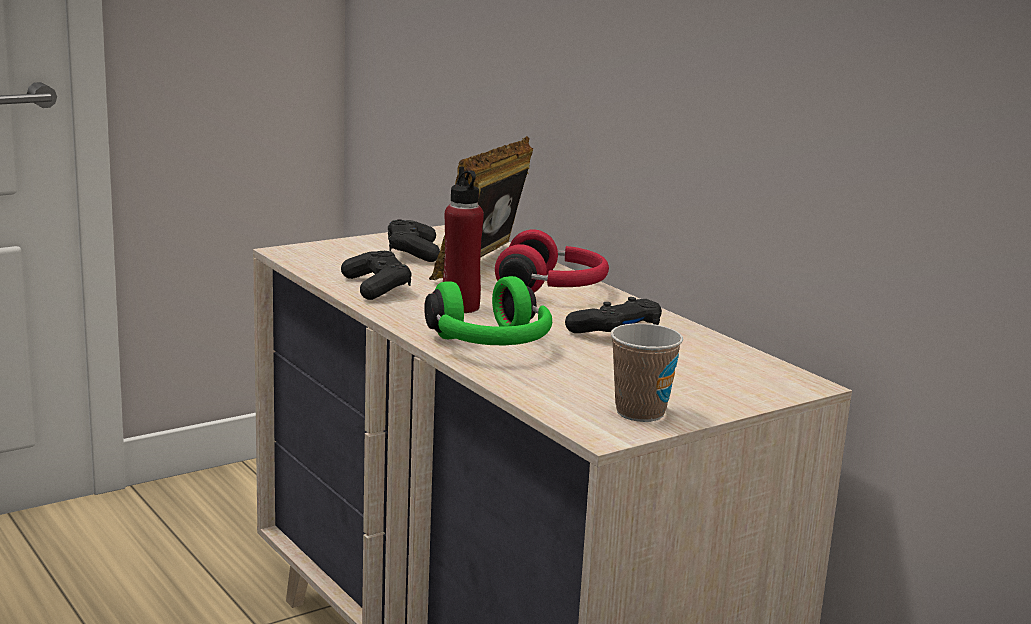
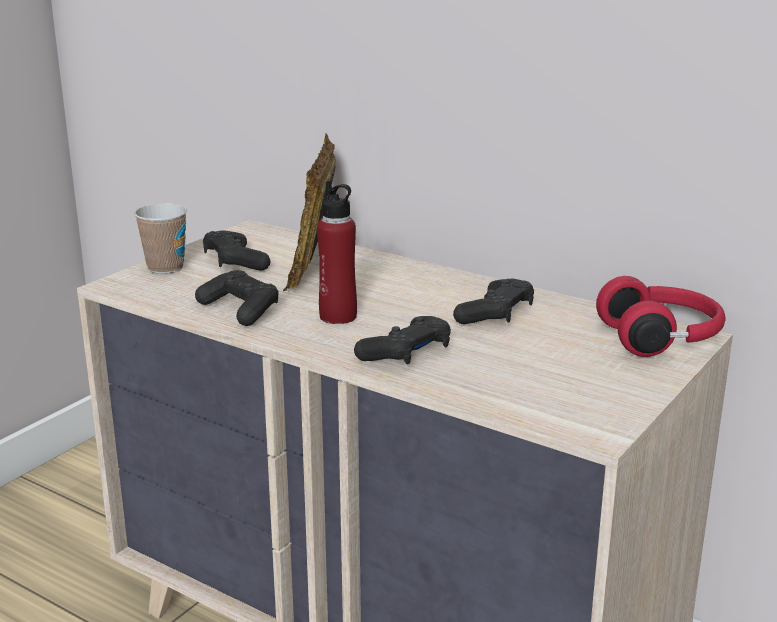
camera: 20 degrees left, 5 degrees up
(491, 345) = (406, 354): green headphones -> black game controller
(553, 289) = (398, 279): red headphones -> red headphones (661, 338)
(640, 412) = (603, 400): cup -> cup (165, 267)

